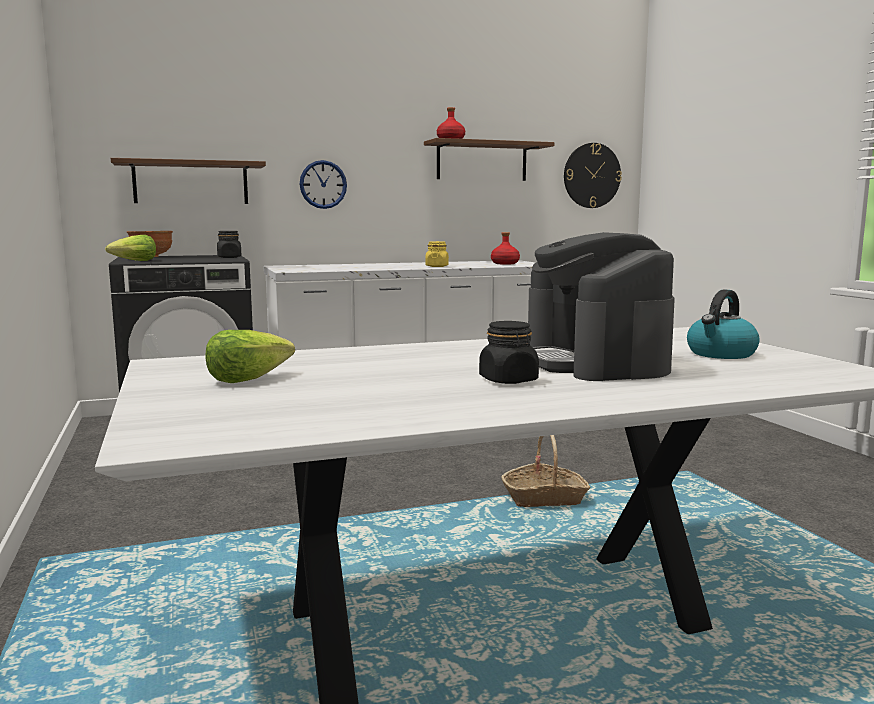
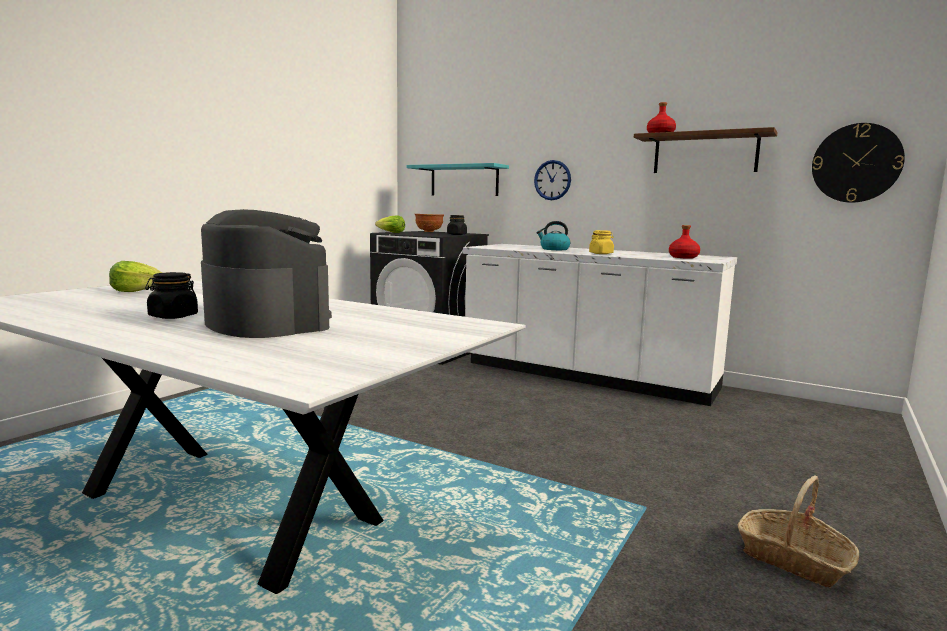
camera: 50 degrees right, 0 degrees up
(191, 183) = (464, 181): brown shelf -> turquoise shelf
(544, 499) = (466, 466): basket -> basket (793, 559)
(594, 363) = (267, 322): coffee machine -> coffee machine turned 105 degrees clockwise
(721, 354) = (365, 340): kettle -> kettle (554, 249)

